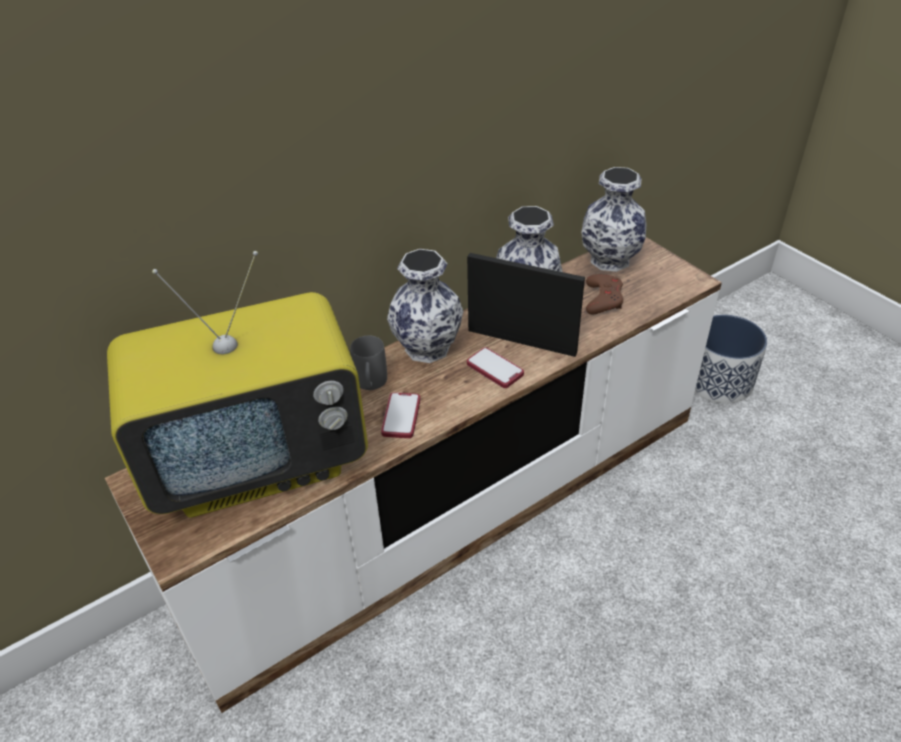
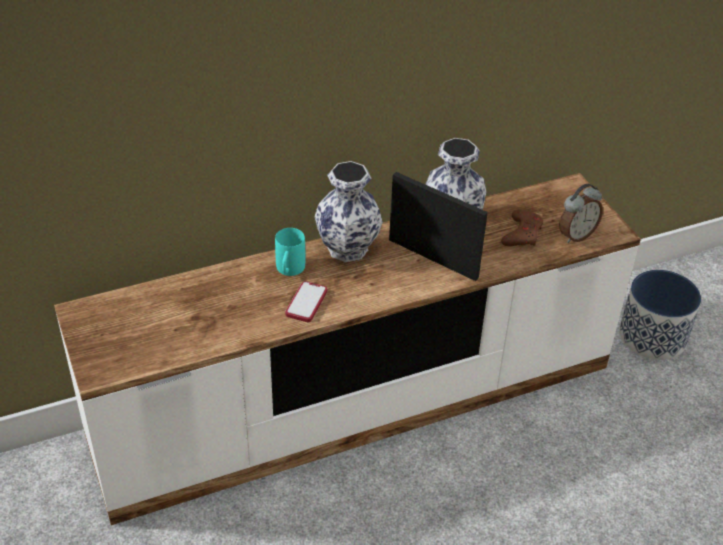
camera: 10 degrees right, 0 degrees up
(260, 461) = (180, 316): television -> none
(371, 385) = (289, 271): grey mug -> turquoise mug
(495, 369) = (400, 278): phone -> none
(609, 259) = (544, 197): vase -> none
(657, 291) = (576, 235): none -> alarm clock

